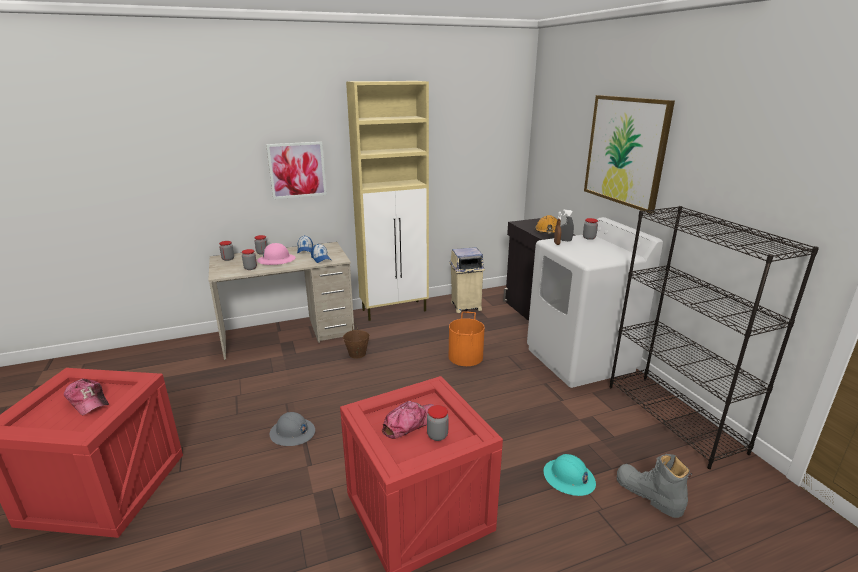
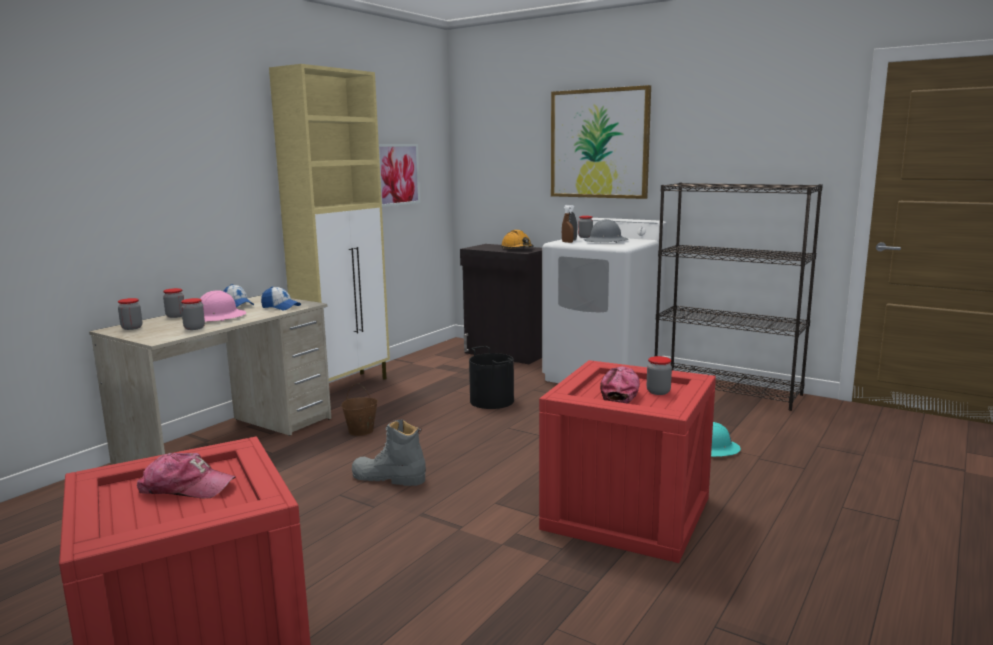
camera: 35 degrees left, 10 degrees down
(292, 433) = (394, 513): grey hard hat -> grey hard hat (605, 241)
(297, 170) = (212, 188): picture -> picture (397, 174)
(465, 306) = (427, 365): beige trash can -> none
(466, 357) = (492, 401): orange bucket -> black bucket
(648, 494) = (776, 437): grey boot -> grey boot (388, 478)

